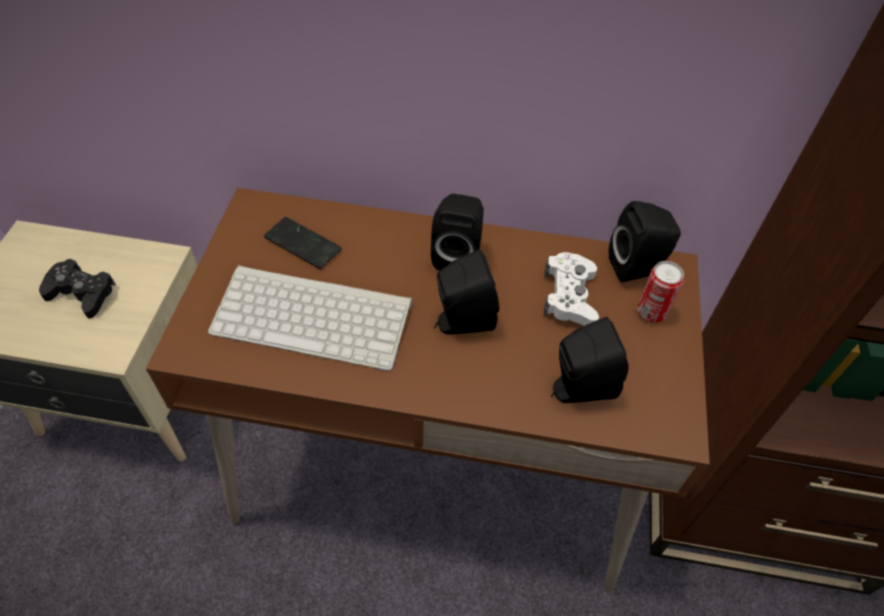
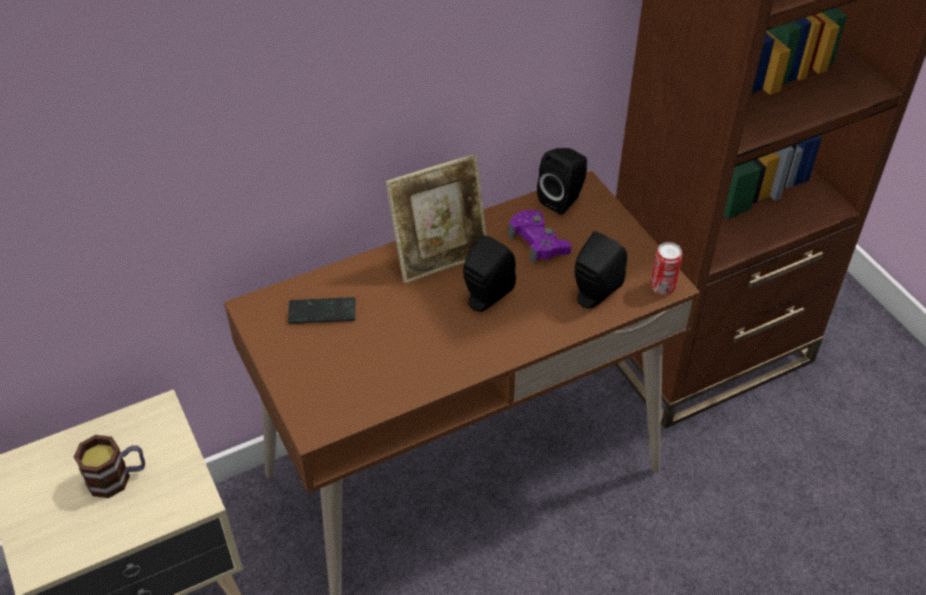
camera: 35 degrees left, 5 degrees down
(81, 293) = (118, 478): black game controller -> mug
(316, 316) = (384, 351): keyboard -> none
(457, 255) = (440, 257): black speaker -> picture frame
(569, 296) = (538, 242): white game controller -> purple game controller
(651, 312) = (595, 223): can -> can (662, 287)

